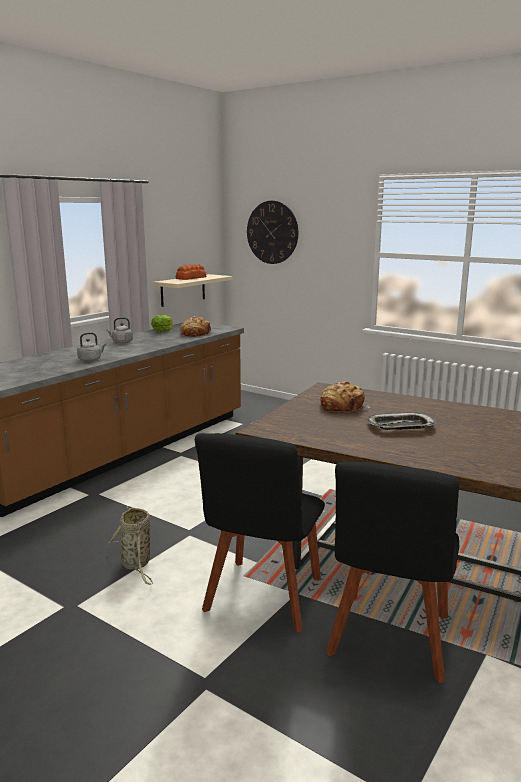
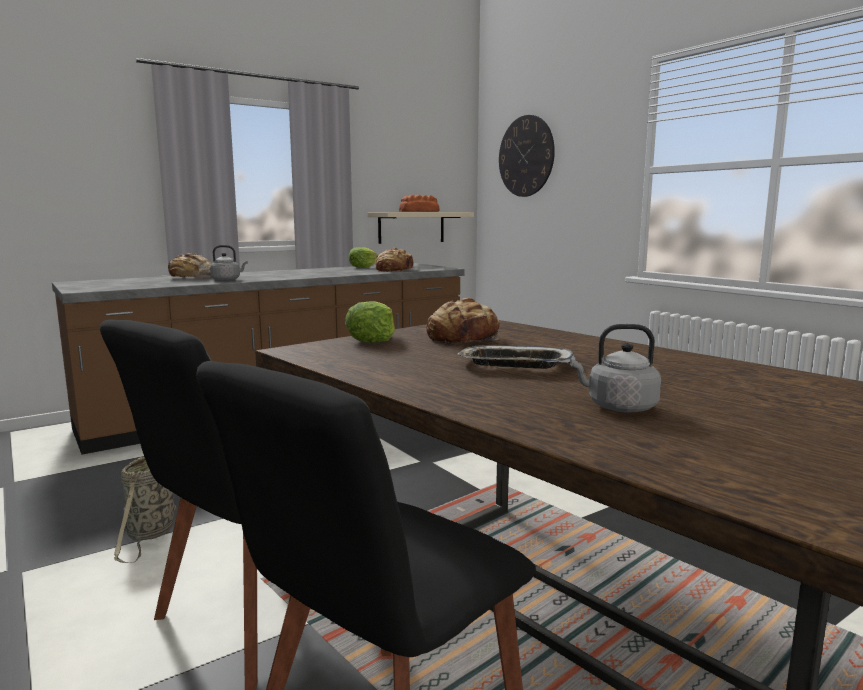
camera: 20 degrees right, 5 degrees down
(54, 359) = (191, 278): none -> bread
(121, 342) = (296, 271): grey kettle -> grey kettle (618, 407)
(290, 414) = (372, 339): none -> lettuce

